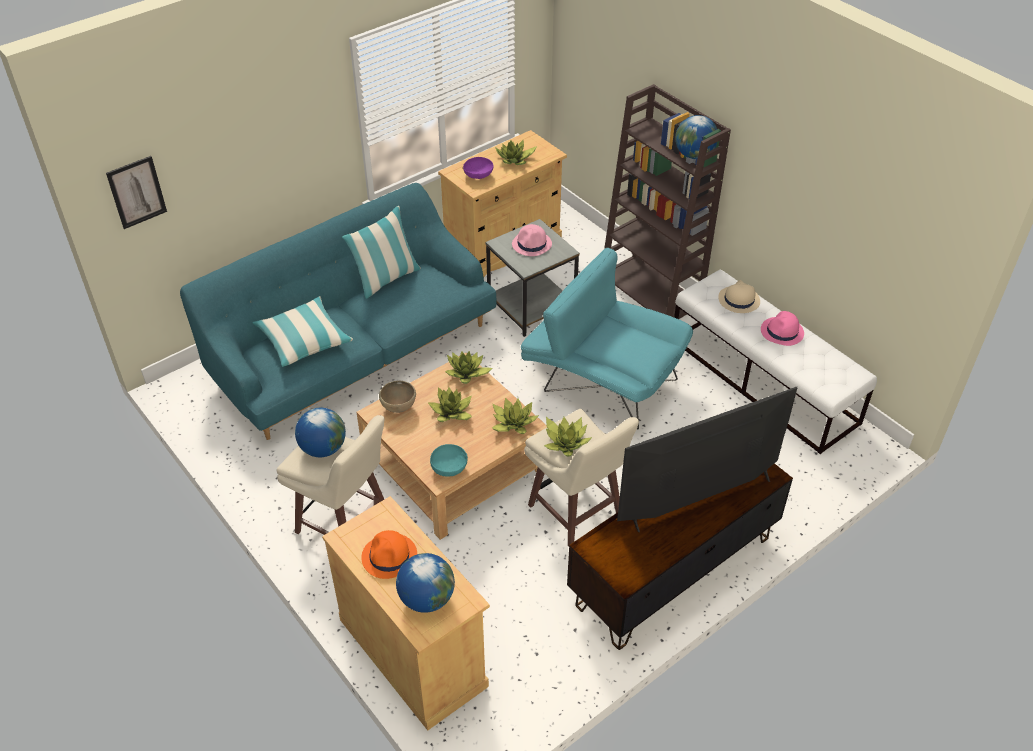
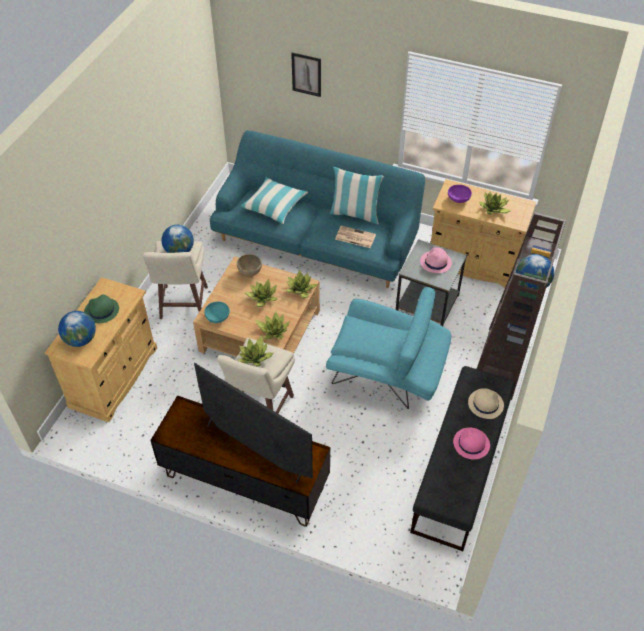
camera: 60 degrees right, 5 degrees up
(137, 192) = (244, 61): picture -> picture (306, 74)
(390, 557) = (101, 311): orange hat -> green hat
(424, 294) = (354, 237): none -> newspaper
(602, 379) = (387, 372): turquoise armchair -> turquoise armchair turned 105 degrees clockwise
(763, 381) = (460, 469): white bench -> black bench

